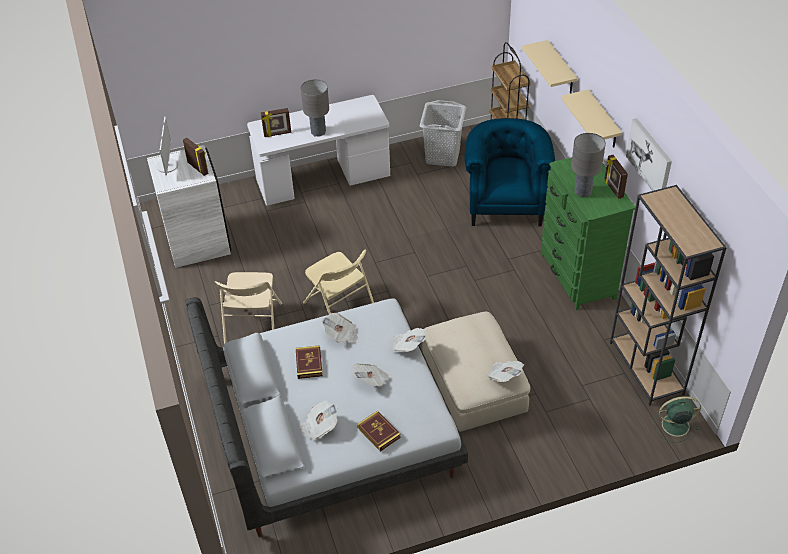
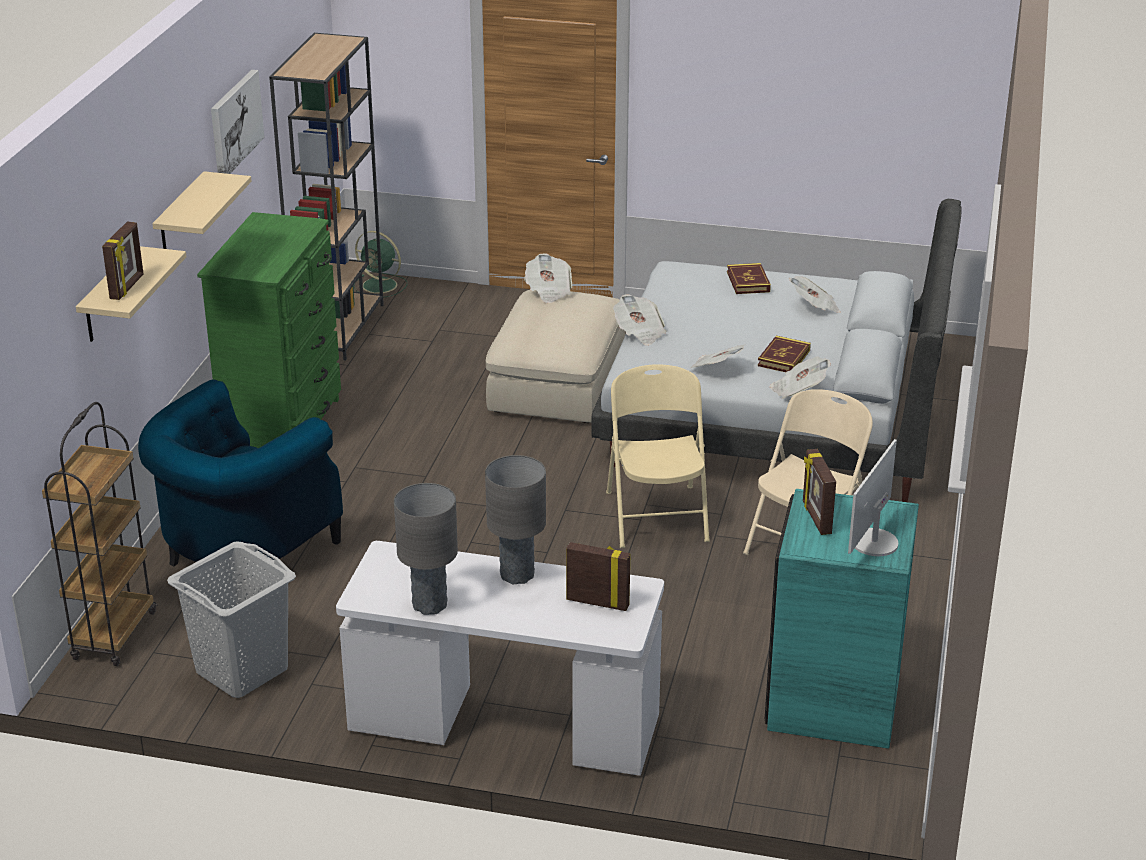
camera: 150 degrees left, 15 degrees down
(198, 242) = (833, 702): white cabinet -> turquoise cabinet
(372, 380) = (715, 321): newspaper -> newspaper (798, 390)
(582, 191) = (288, 243): grey table lamp -> grey table lamp (430, 605)
(613, 189) = (246, 233): picture frame -> picture frame (127, 287)

